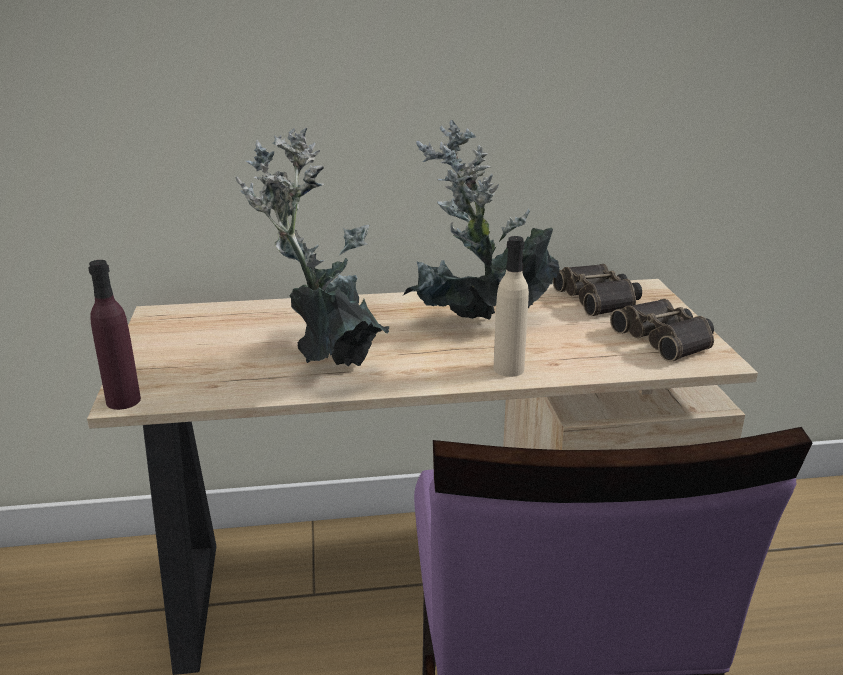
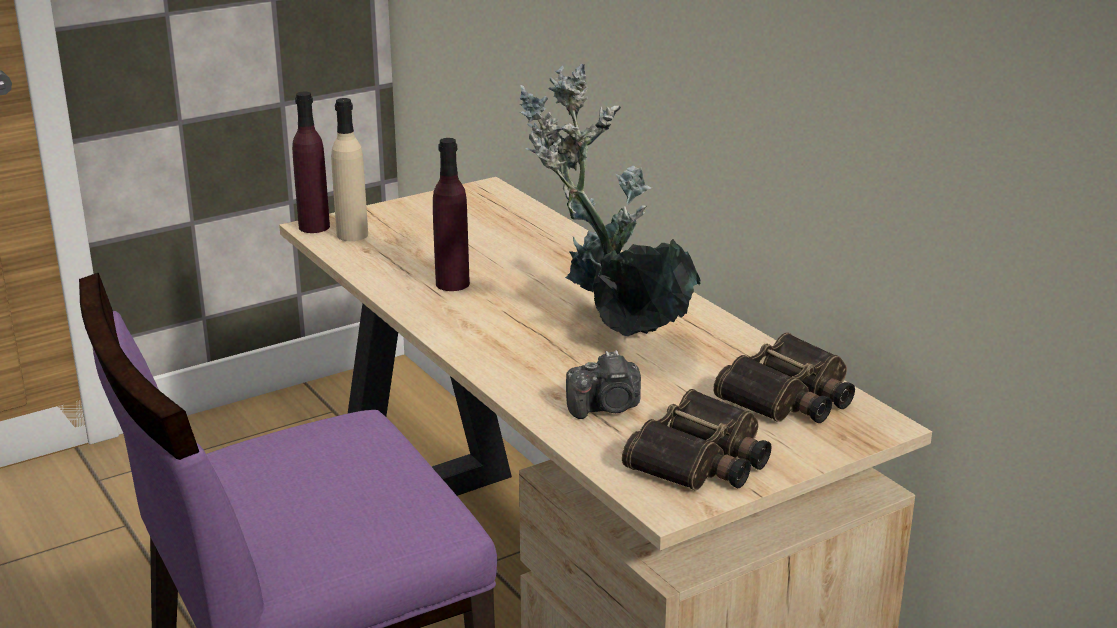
camera: 65 degrees right, 0 degrees up
(329, 362) = (452, 284): potted plant -> purple bottle
(508, 369) = (518, 372): beige bottle -> beige bottle (352, 235)
(582, 351) = (606, 408): none -> camera

